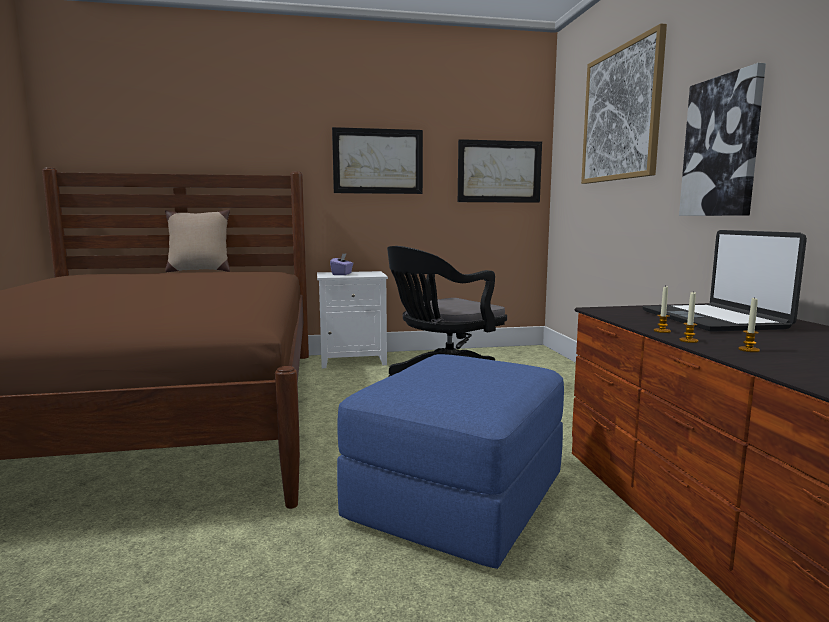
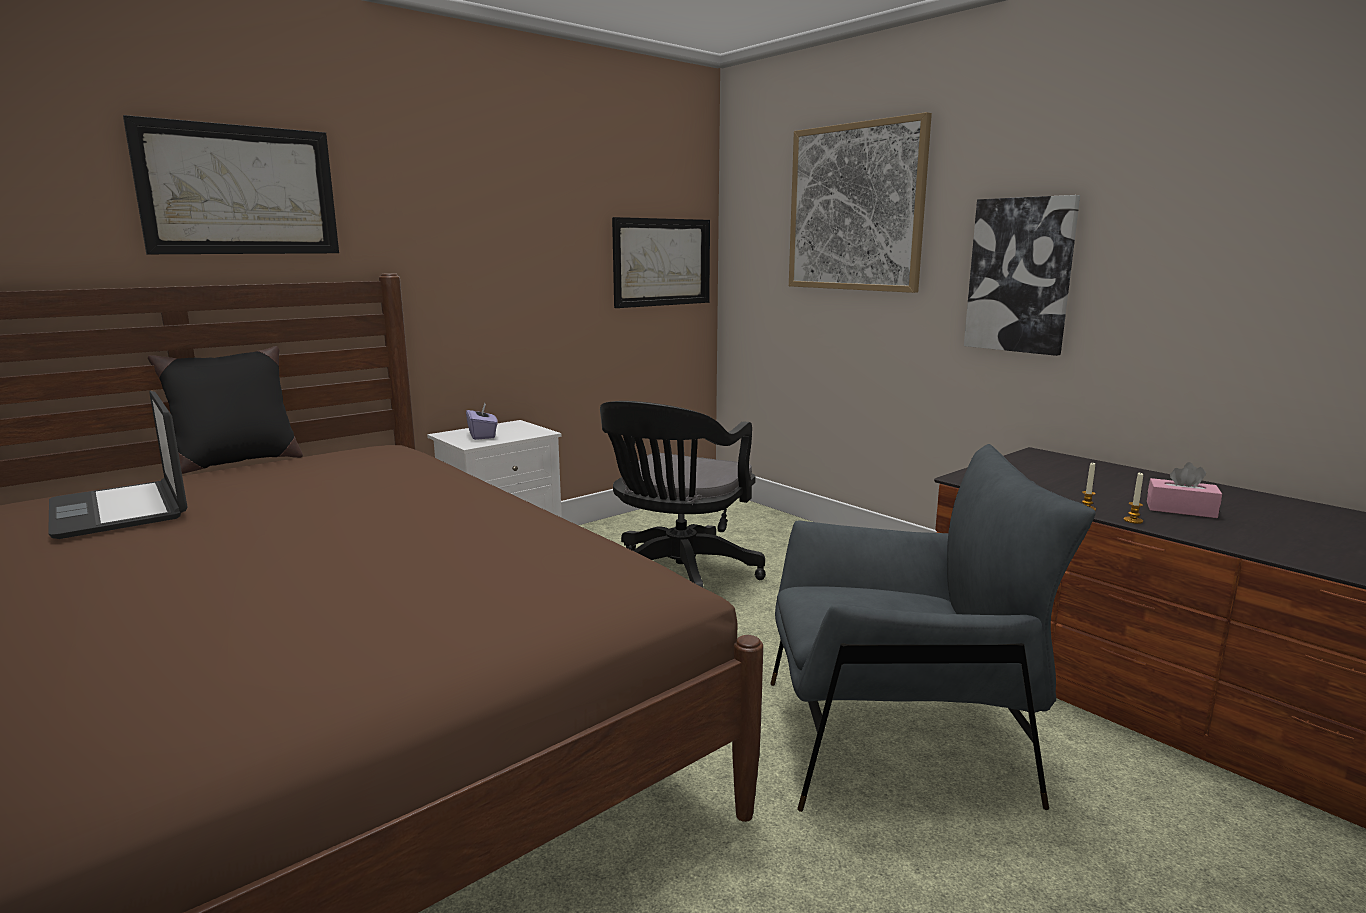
camera: 30 degrees left, 5 degrees up
(199, 271) = (236, 462): beige pillow -> black pillow
(378, 161) = (507, 252): picture -> picture (239, 190)
(457, 500) = (896, 739): blue ottoman -> grey armchair
(713, 319) = (1083, 480): laptop -> laptop (121, 510)
(748, 350) = (1193, 525): candle -> none
(767, 342) = (1181, 509): none -> pink tissue box

